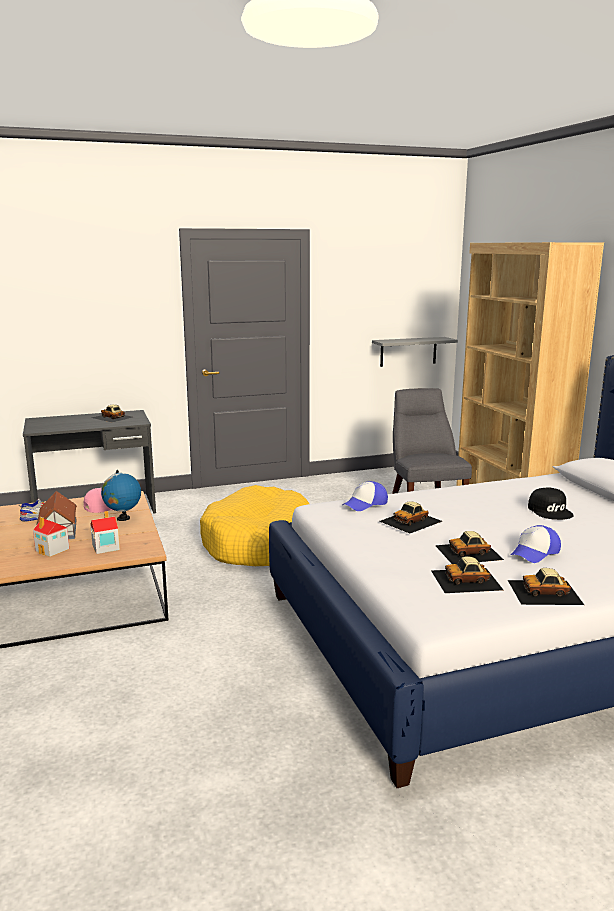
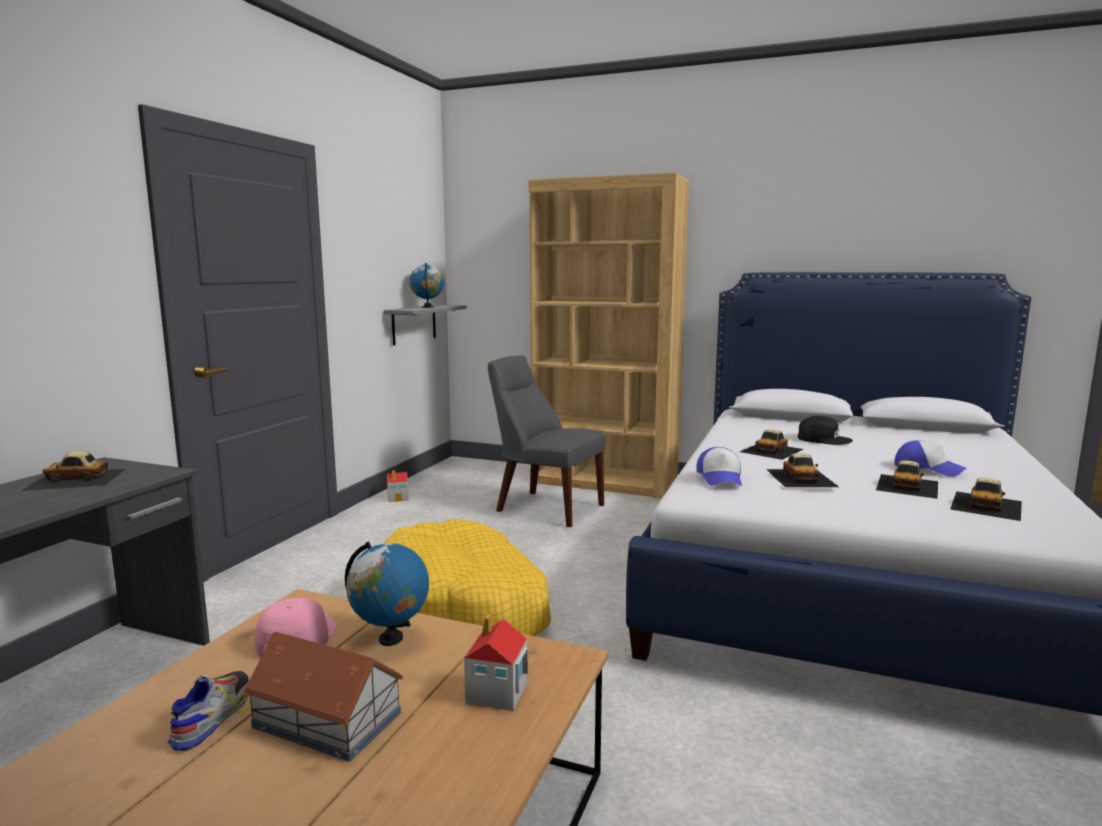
camera: 50 degrees left, 5 degrees down
(52, 550) = (420, 755): toy house -> toy house (398, 498)
(413, 340) = (427, 307): none -> globe
(535, 552) = (927, 469): cap -> cap turned 45 degrees counterclockwise
(545, 592) = (1032, 491): toy car -> toy car (772, 450)

